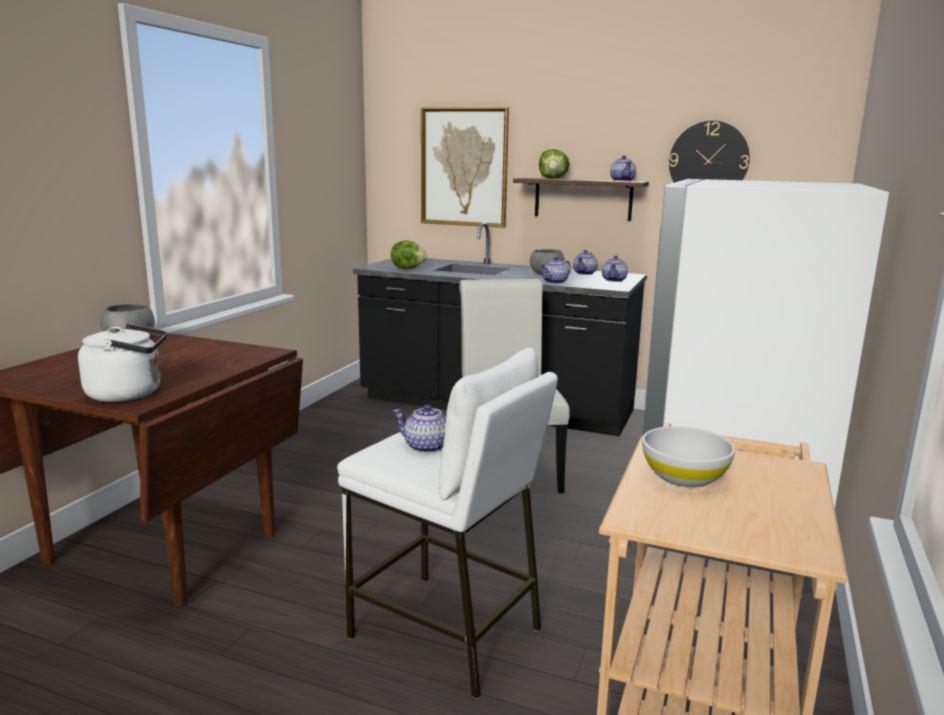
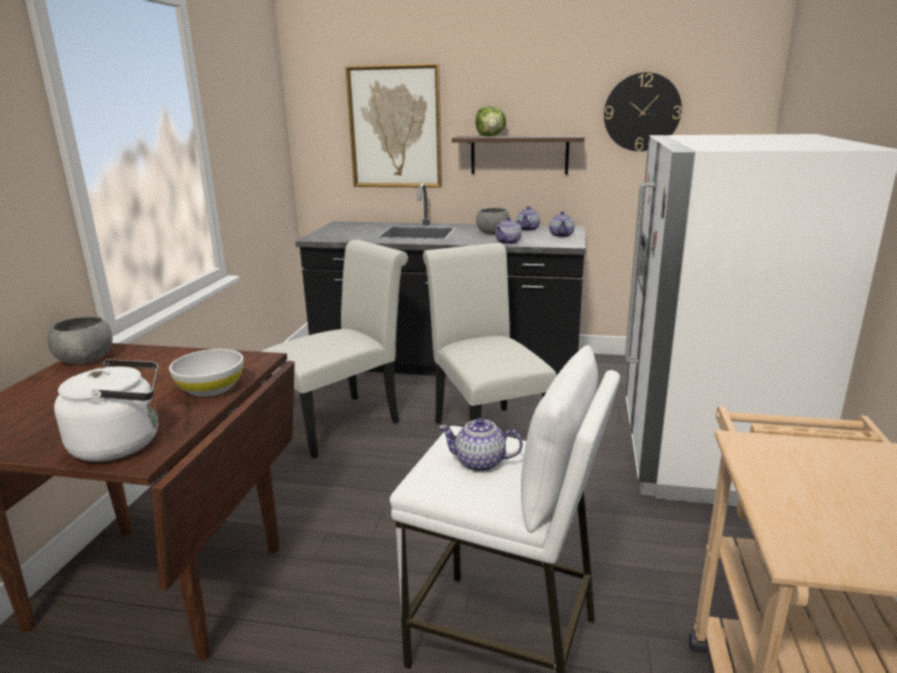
camera: 10 degrees left, 5 degrees up
(373, 444) = (344, 422): none -> white chair
(408, 268) = (352, 236): lettuce -> none
(622, 181) = (560, 135): teapot -> none
(684, 477) = (803, 485): white bowl -> white bowl (211, 388)

